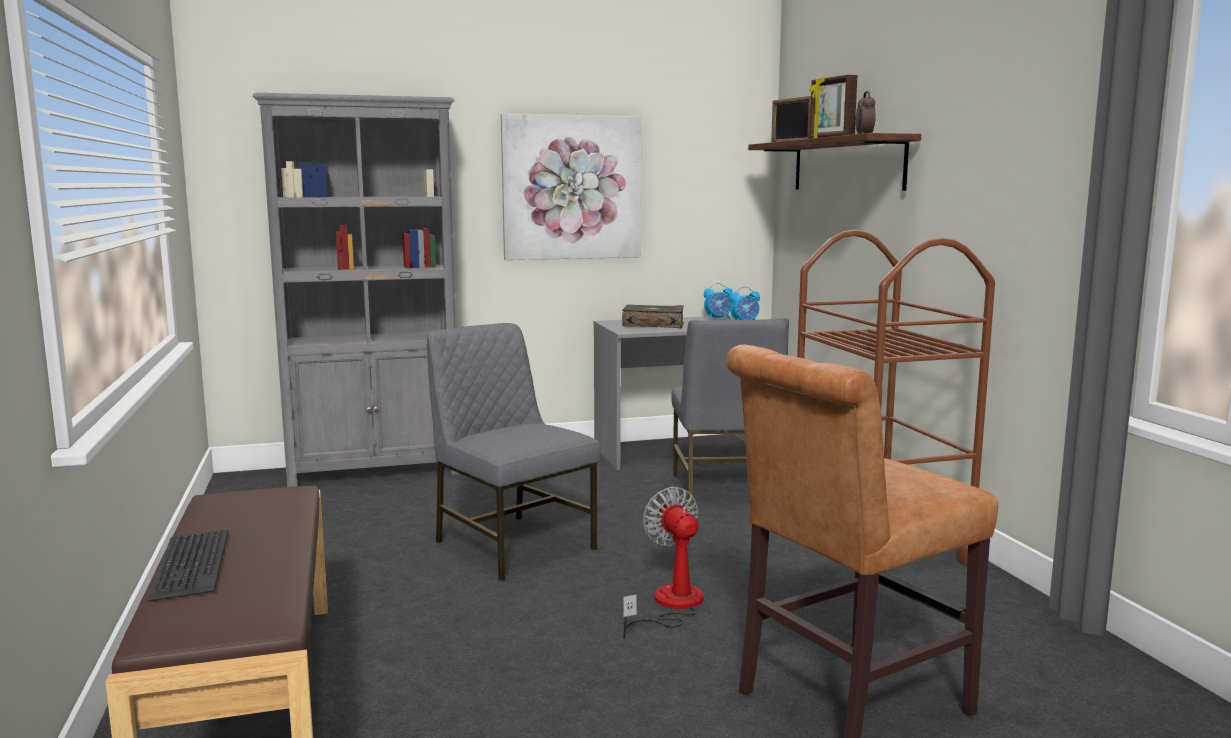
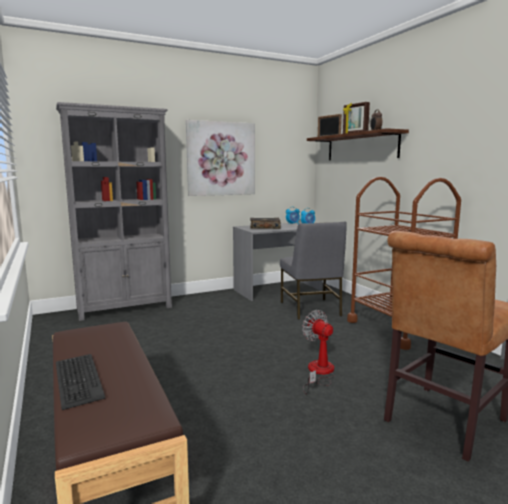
camera: 10 degrees left, 0 degrees up
(512, 545) = (218, 345): grey chair -> none

